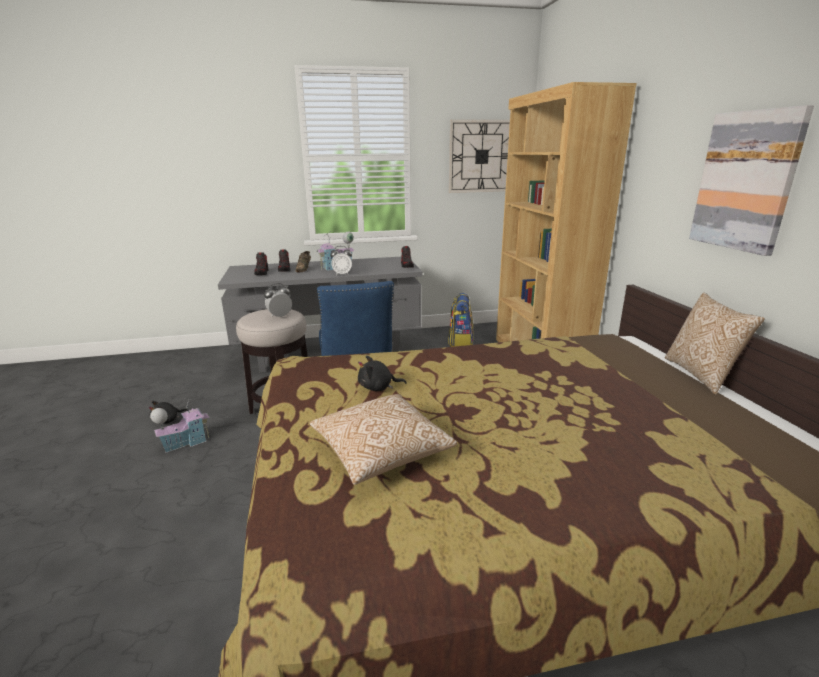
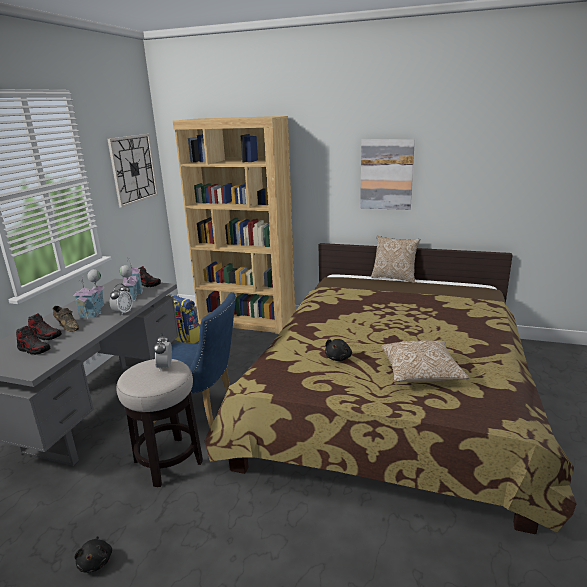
camera: 60 degrees left, 0 degrees up
(186, 442) = (166, 546): toy house -> toy house (132, 295)

